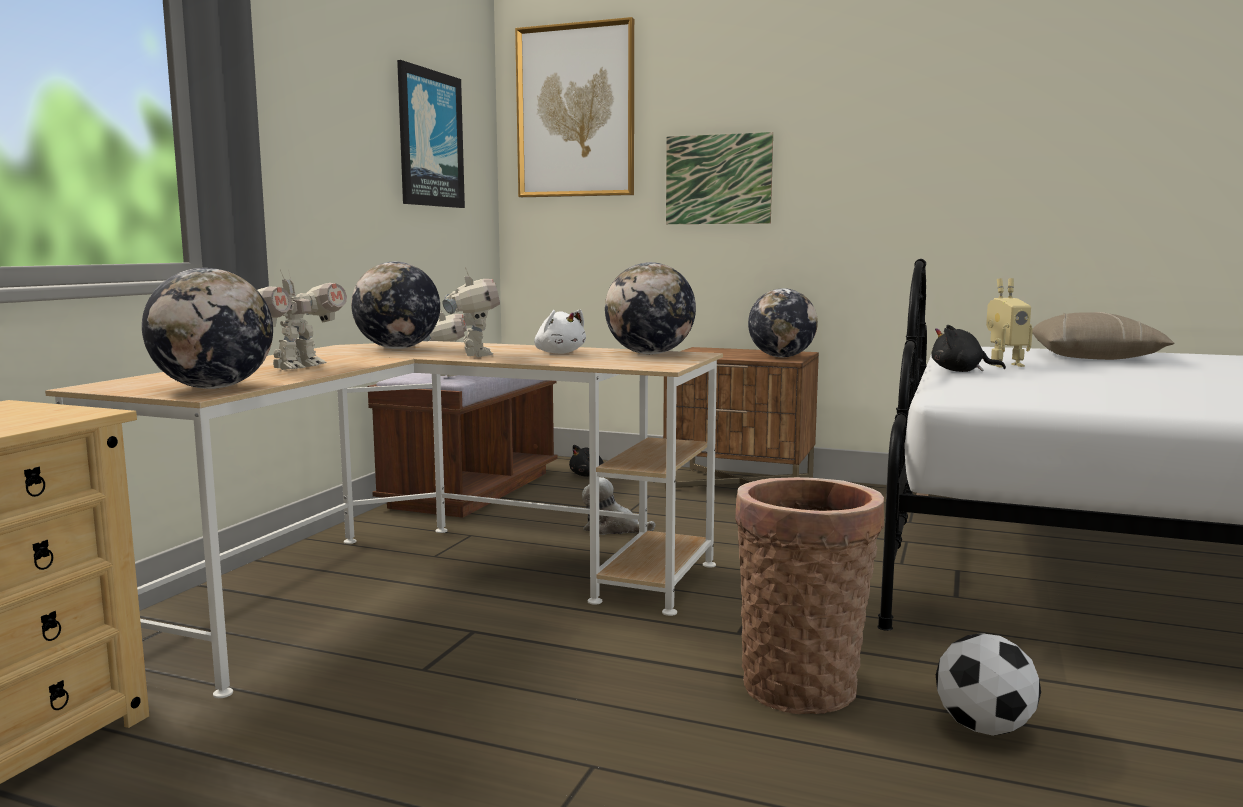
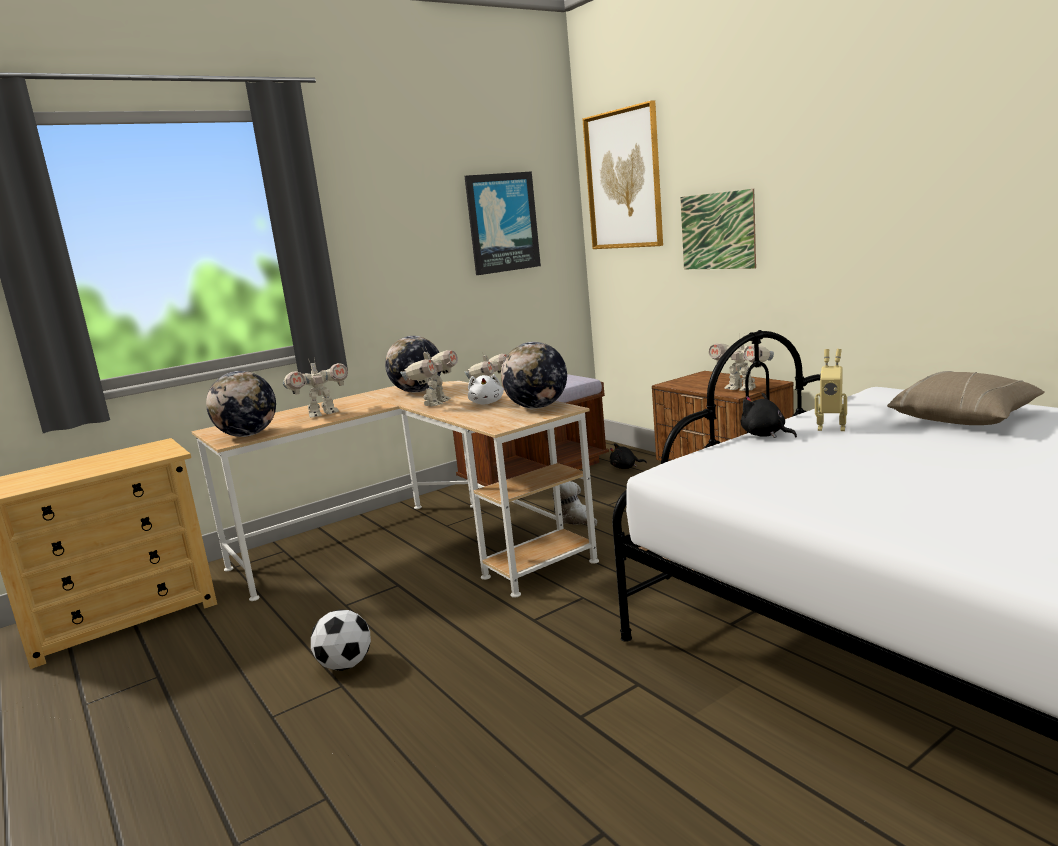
camera: 35 degrees right, 5 degrees up
(781, 357) = (741, 389): globe -> toy robot
(802, 683) = (516, 666): basket -> none
(984, 728) = (575, 730): football -> football (345, 665)

